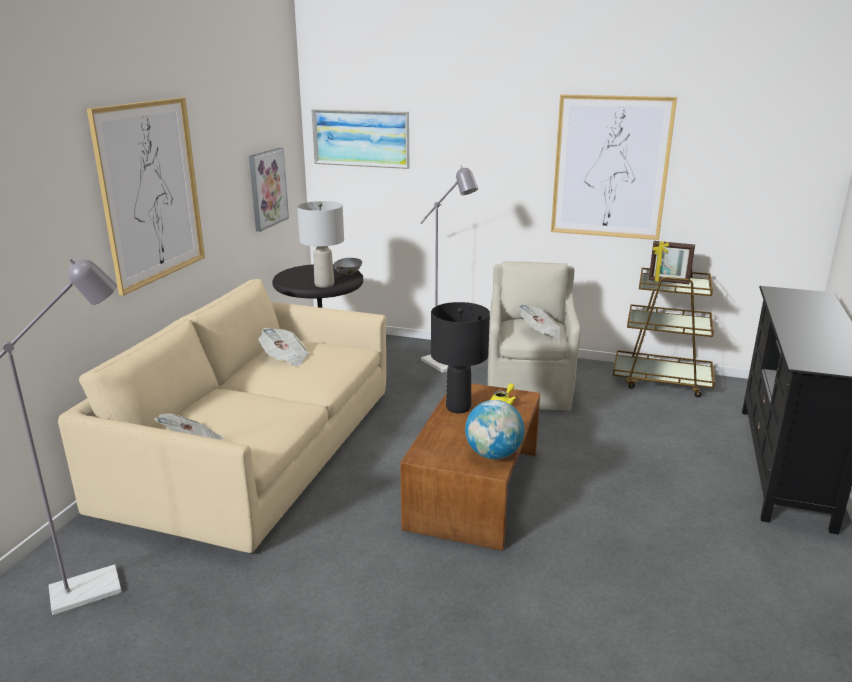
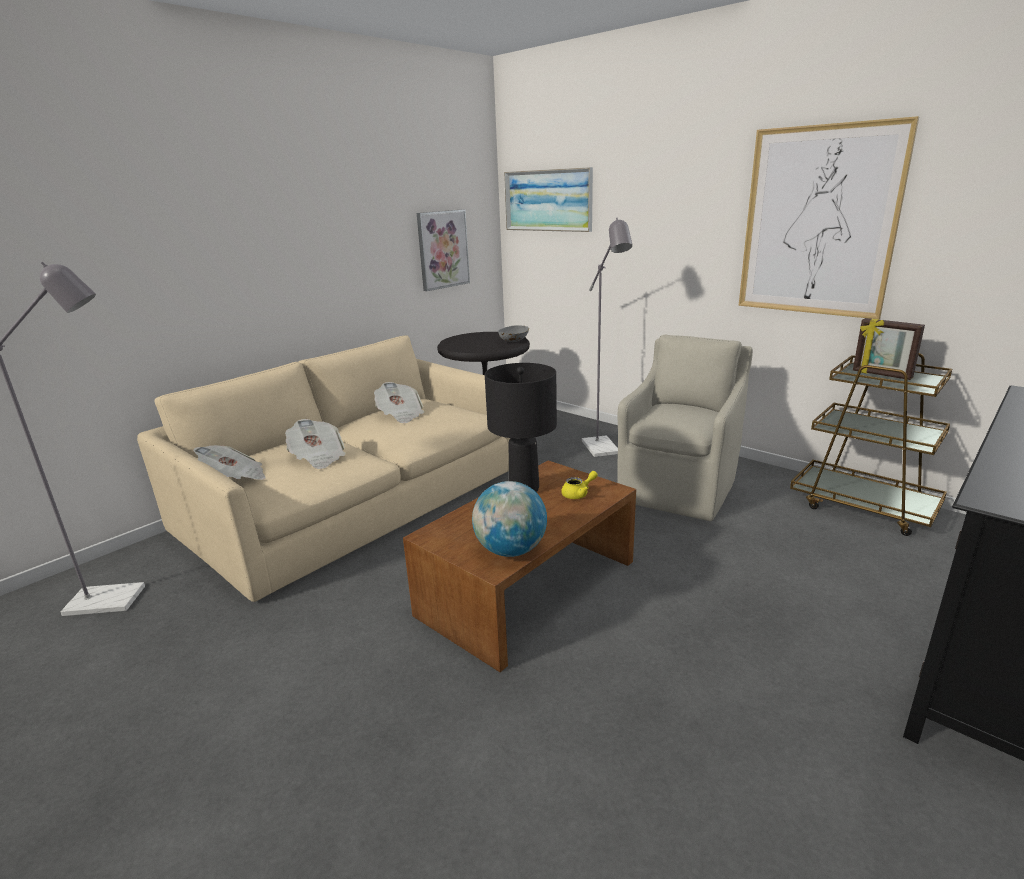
camera: 25 degrees right, 0 degrees up
(151, 192) = (274, 234): picture -> none
(324, 284) = (480, 348): grey table lamp -> none
(540, 333) = (683, 421): newspaper -> newspaper (318, 458)

